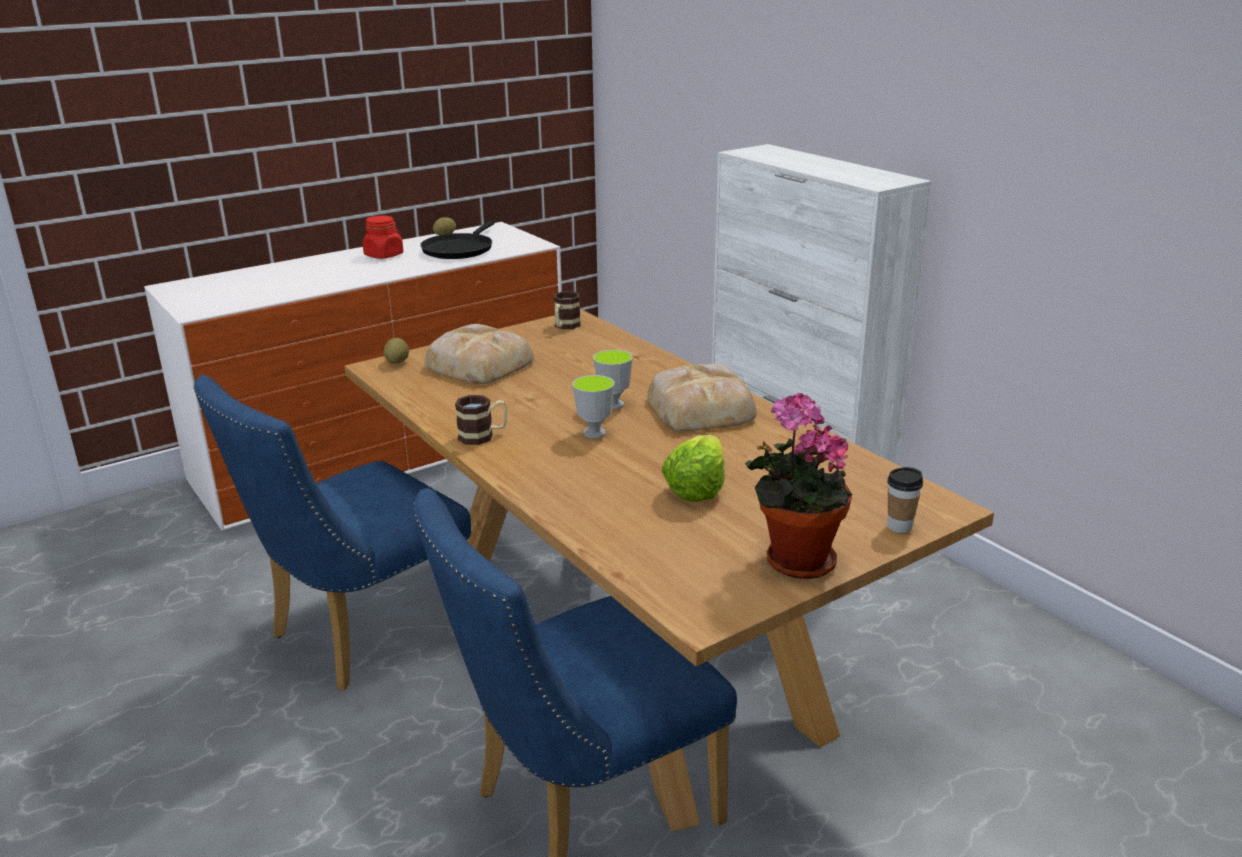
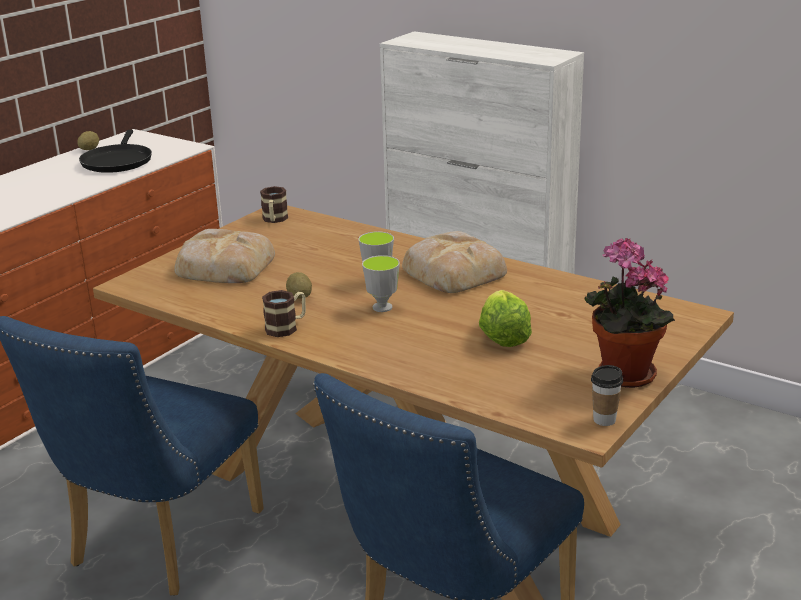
camera: 20 degrees left, 0 degrees up
(384, 255) = (45, 177): red jar -> none
(397, 362) = (143, 276): potato -> potato (299, 297)
(899, 526) = (677, 335): cup -> cup (604, 420)

